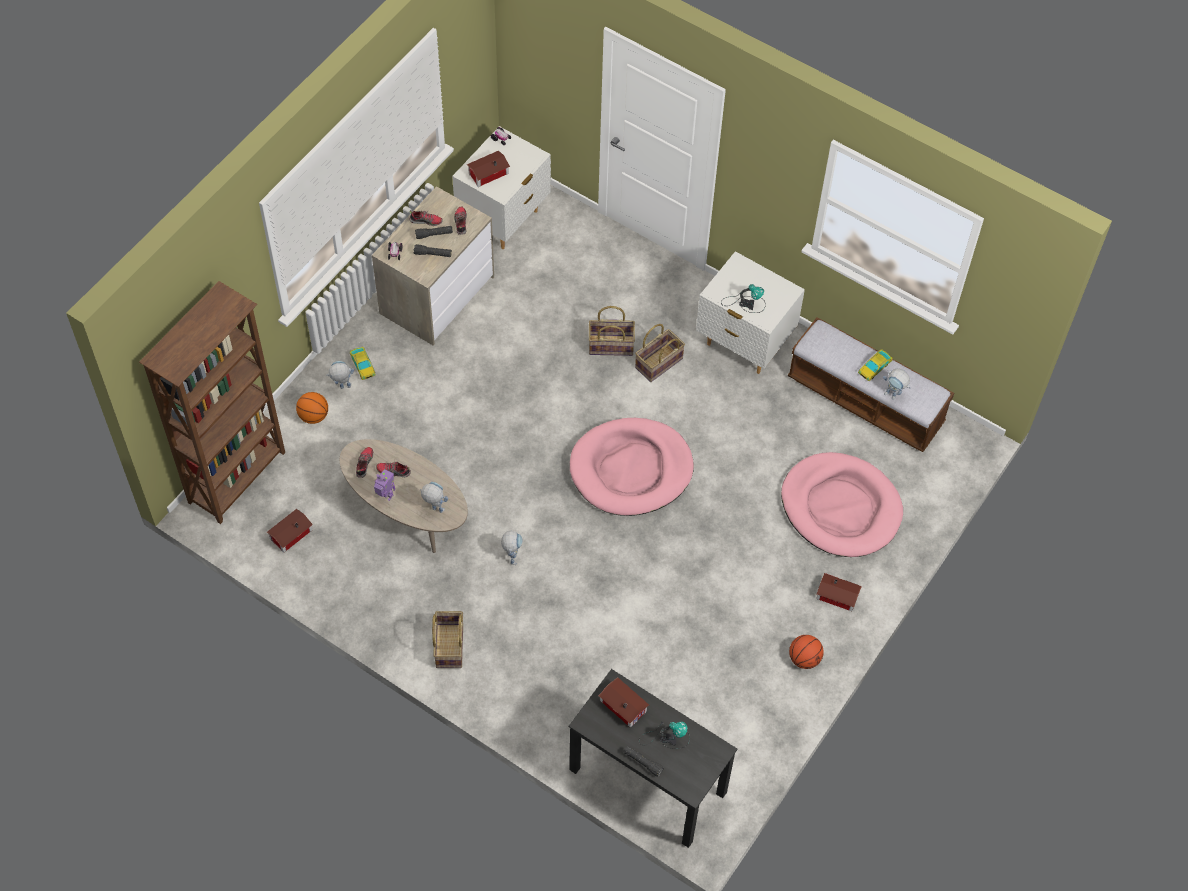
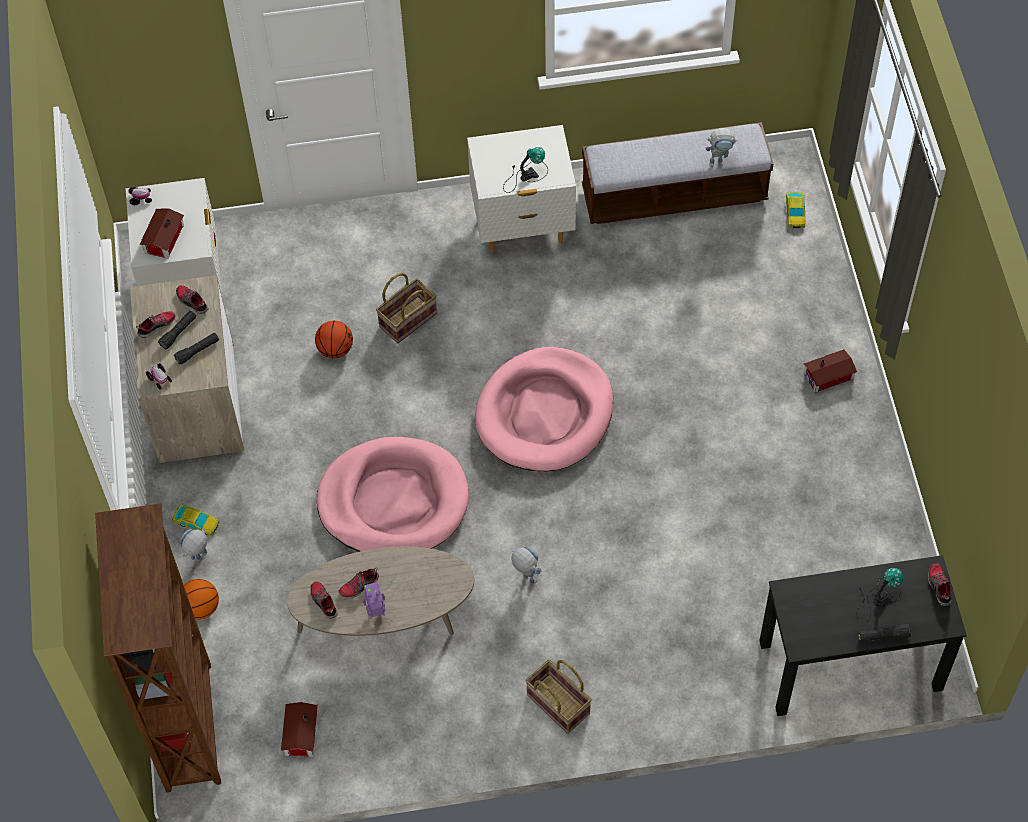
camera: 40 degrees left, 0 degrees up
(434, 508) = (434, 586): toy robot -> none
(623, 704) = (813, 602): toy house -> none
(659, 364) = (468, 302): basket -> none
(712, 765) = (939, 586): none -> shoe
(804, 658) = (859, 450): basketball -> basketball (335, 349)
(840, 507) = (751, 300): pink dog bed -> pink dog bed (393, 501)
(875, 367) = (678, 150): toy car -> toy car (795, 212)

